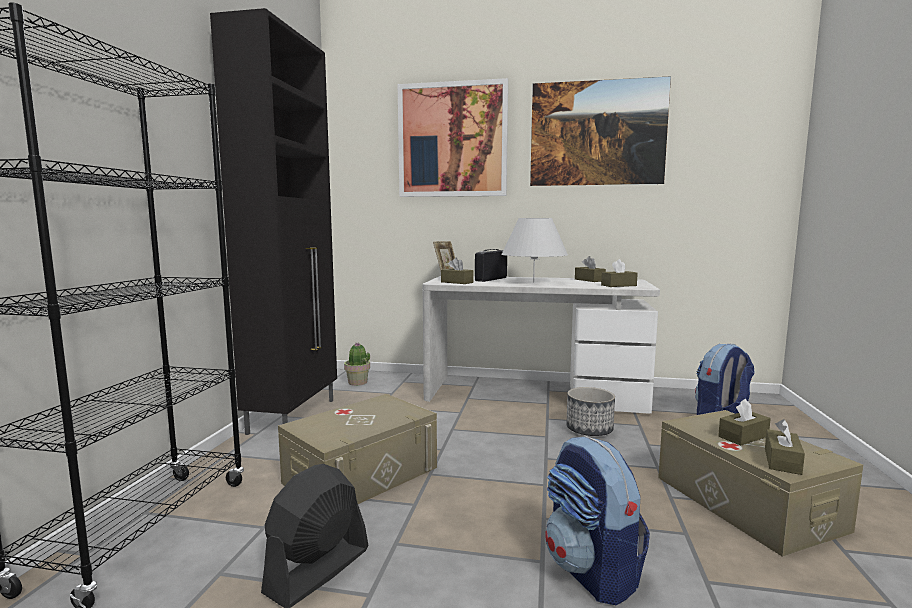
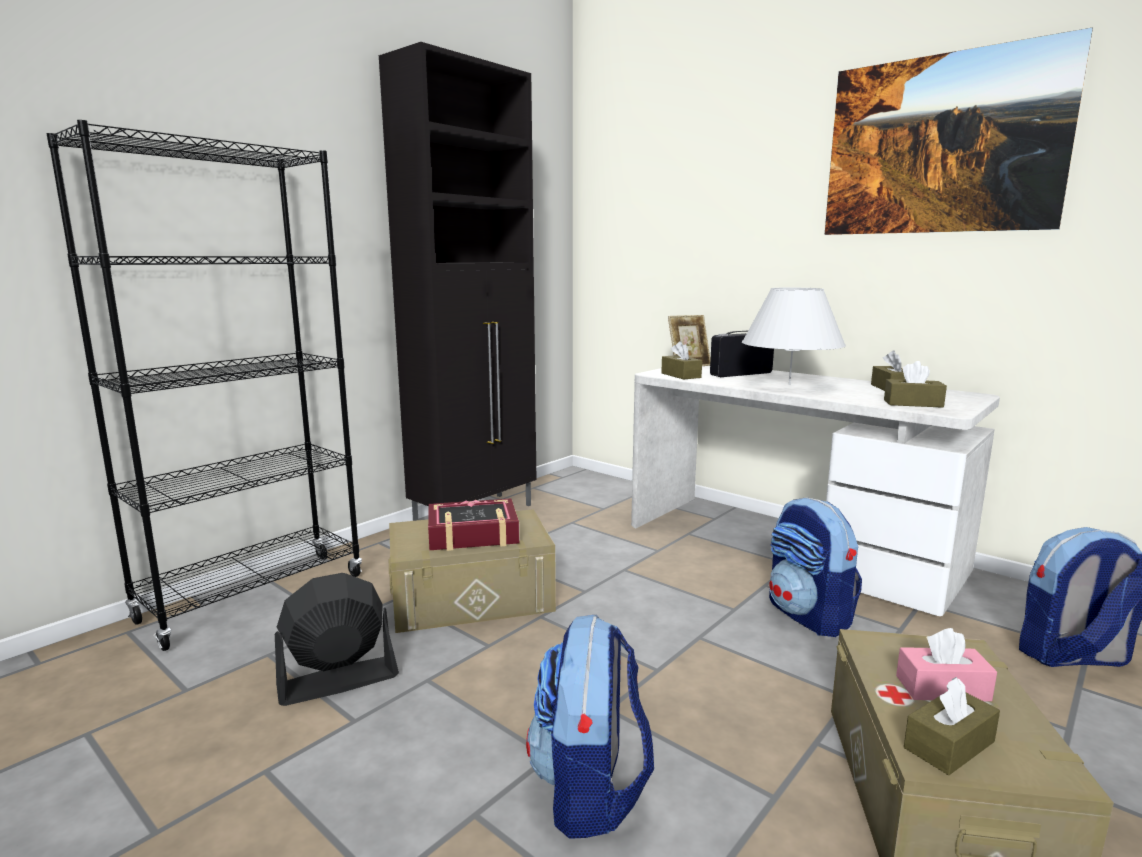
camera: 30 degrees right, 5 degrees up
(357, 382) = (579, 488): potted plant -> none
(365, 418) = (473, 534): none -> book
(452, 140) = (719, 169): picture -> none
(589, 430) = (809, 616): planter -> backpack
(743, 436) = (942, 688): brown tissue box -> pink tissue box

